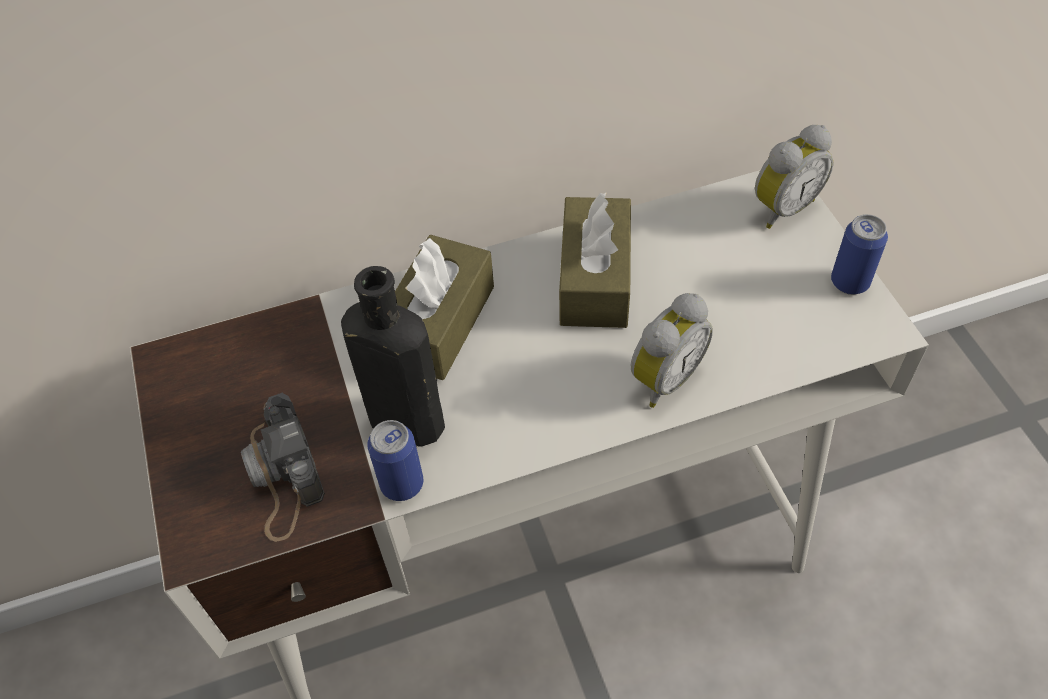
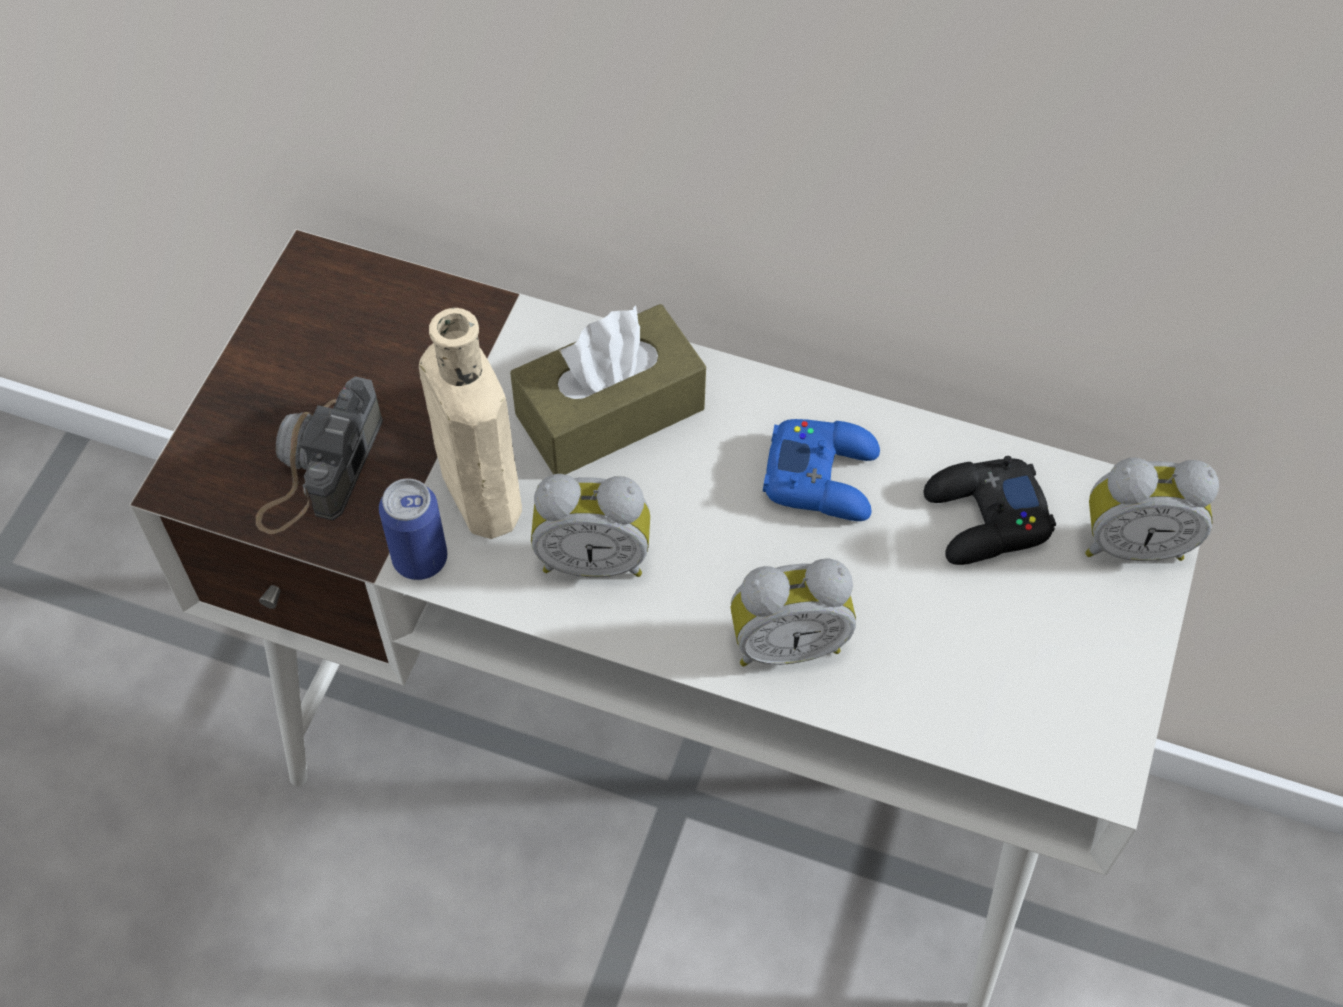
camera: 35 degrees right, 5 degrees up
(401, 419) = (478, 491): black bottle -> beige bottle
(508, 409) = (593, 557): none -> alarm clock
(595, 279) = (822, 477): brown tissue box -> blue game controller
(700, 244) = (985, 520): none -> black game controller
(849, 282) = (1118, 688): can -> none

